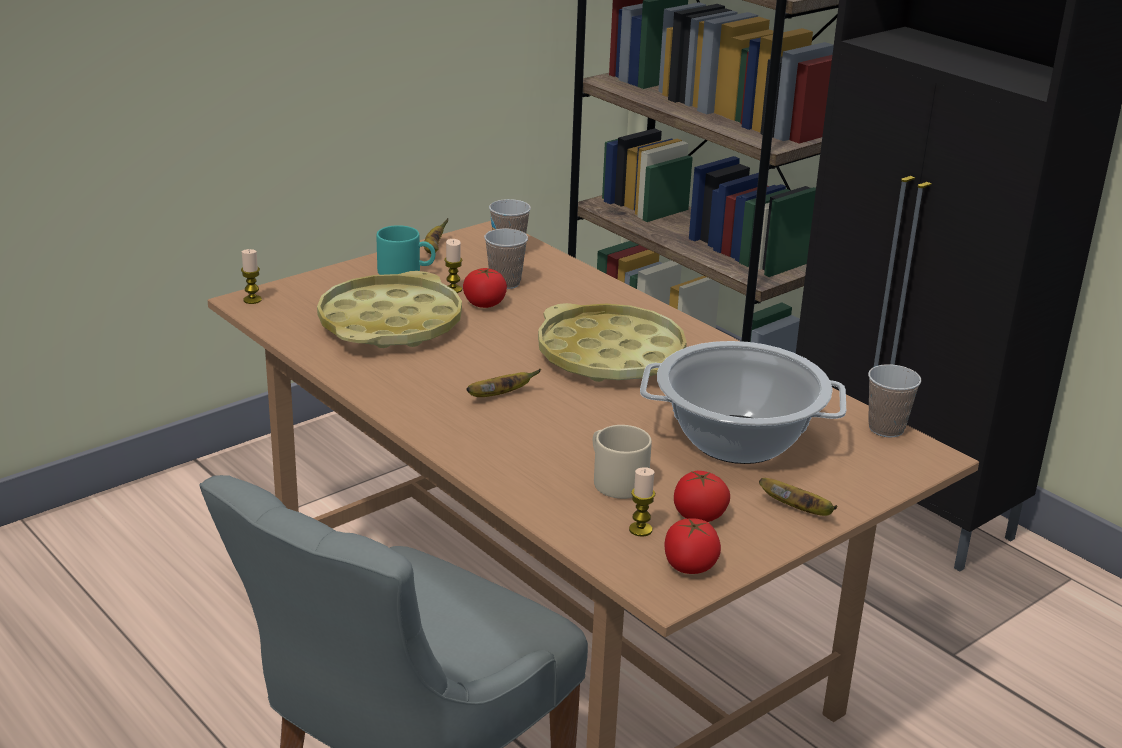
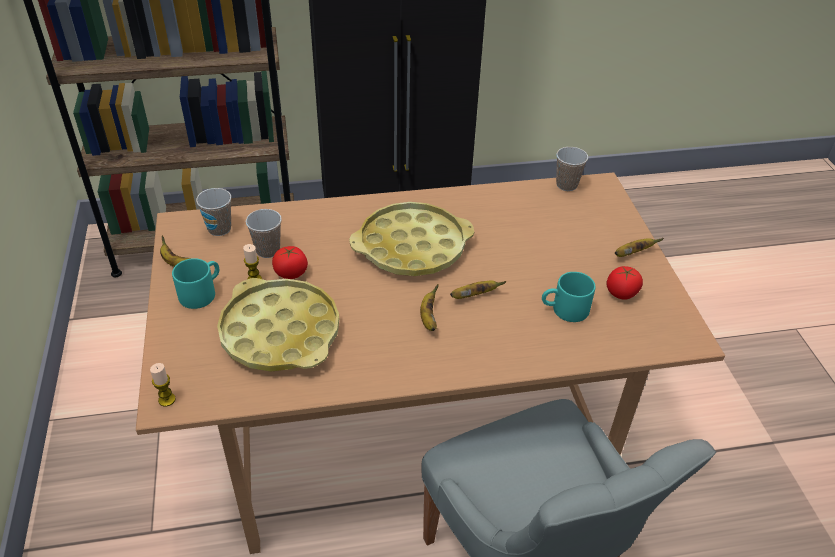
camera: 60 degrees left, 15 degrees up
(570, 414) = (474, 295): none -> banana
(614, 480) = (564, 310): beige mug -> turquoise mug
(640, 529) = (625, 322): candle -> none
(690, 566) = (670, 319): tomato -> none
(738, 440) = (547, 241): cooking pot -> none

